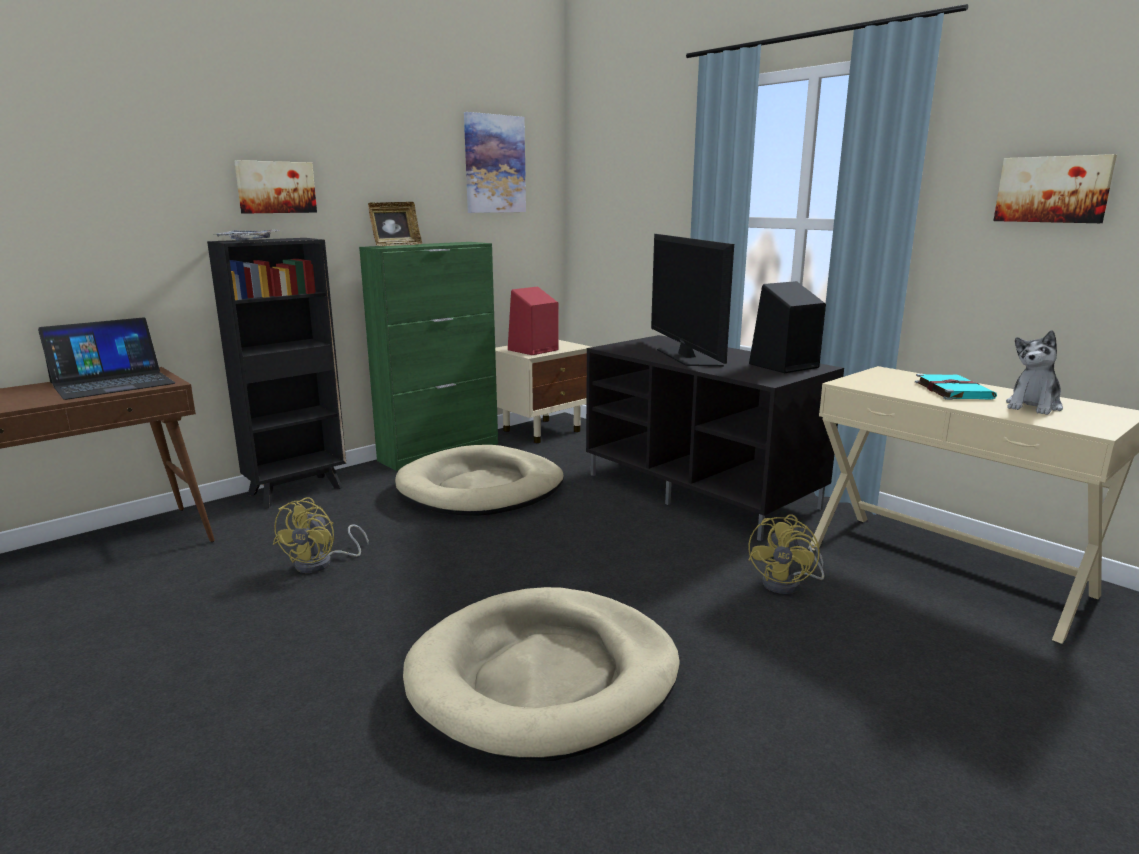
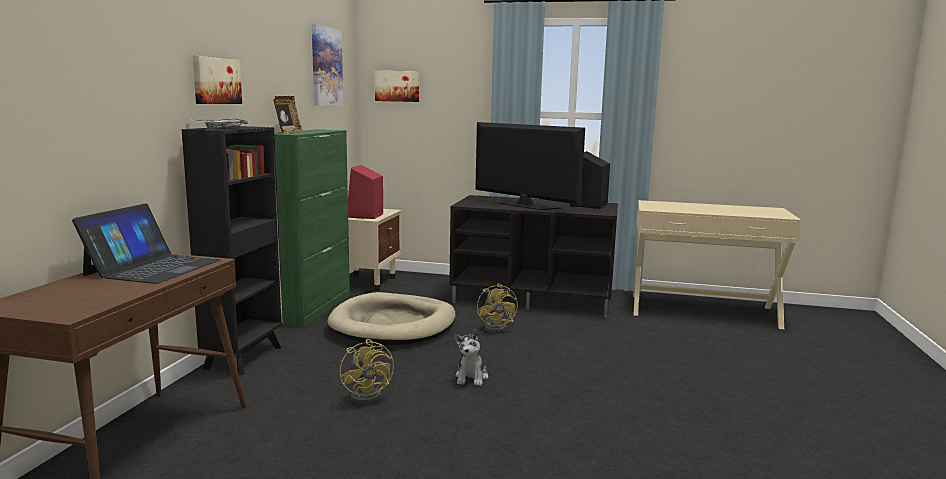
camera: 35 degrees left, 5 degrees down
(544, 677) = (620, 408): beige dog bed -> none
(788, 584) = (652, 334): yellow fan -> yellow fan (498, 328)
(952, 390) = (698, 207): turquoise book -> none
(1033, 406) = (744, 210): plush toy -> plush toy (471, 377)
(1053, 189) = (720, 97): picture -> picture (397, 86)

